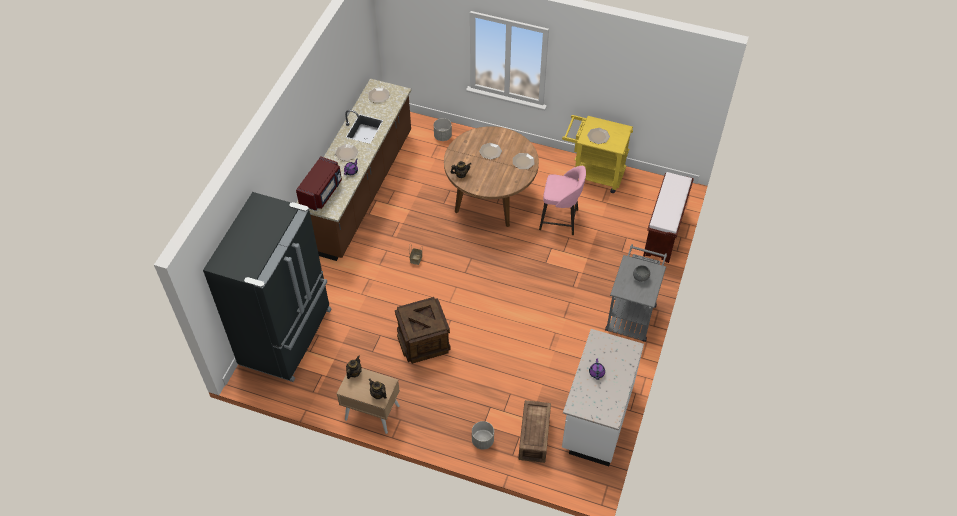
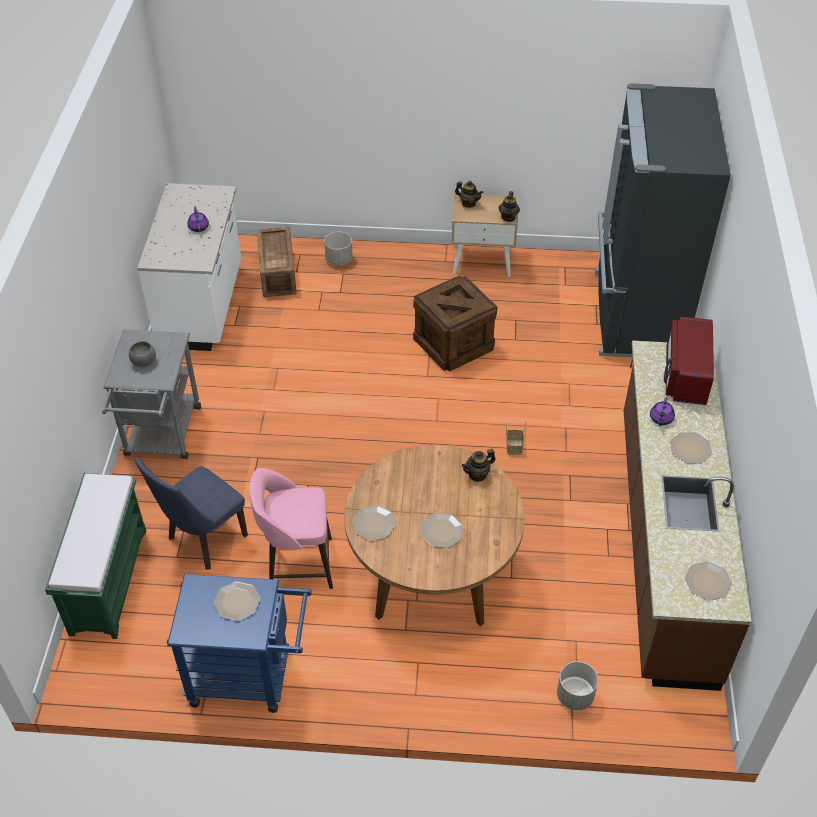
camera: 165 degrees right, 5 degrees down
(593, 174) = (250, 676): yellow cart -> blue cart
(611, 243) = (203, 541): none -> blue chair
(664, 233) = (108, 580): brown bench -> green bench

